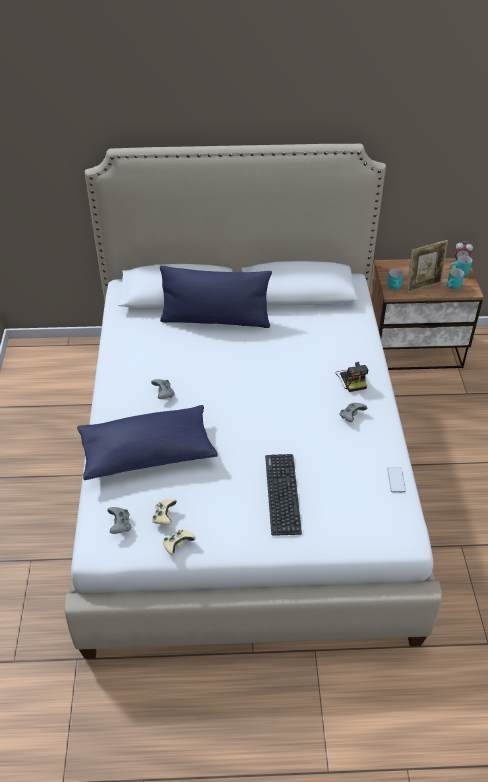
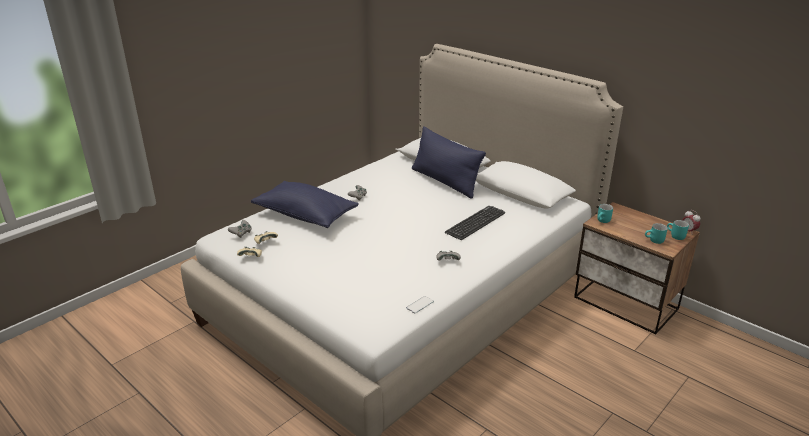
camera: 45 degrees right, 15 degrees down
(282, 494) = (341, 270): keyboard -> keyboard (475, 223)
(352, 379) = (481, 245): camera -> none
(423, 286) = (628, 230): picture frame -> none

